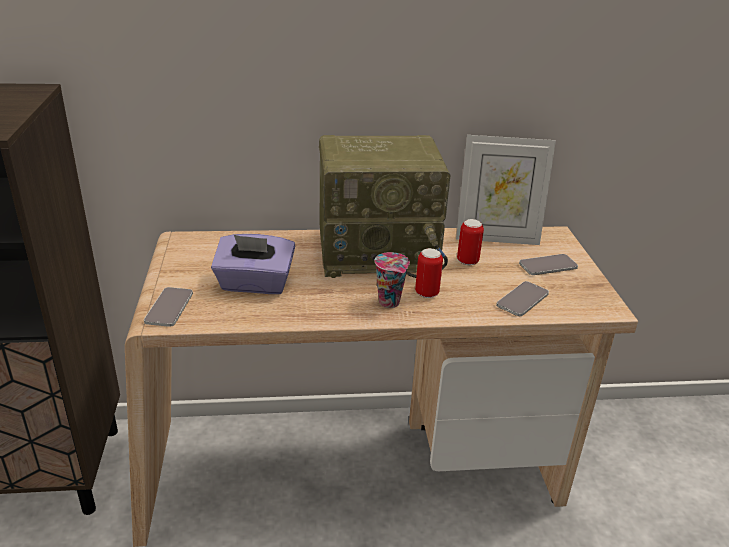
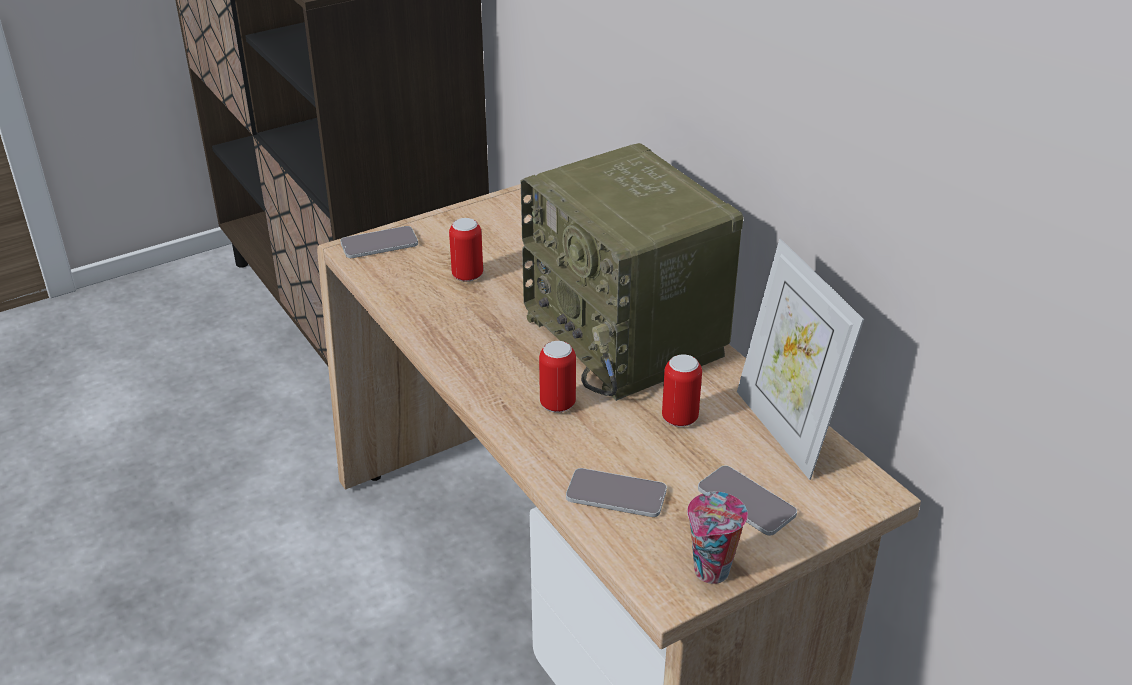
camera: 65 degrees right, 5 degrees up
(255, 284) = (467, 275): purple tissue box -> can
(390, 303) = (509, 381): cup -> cup (711, 573)

